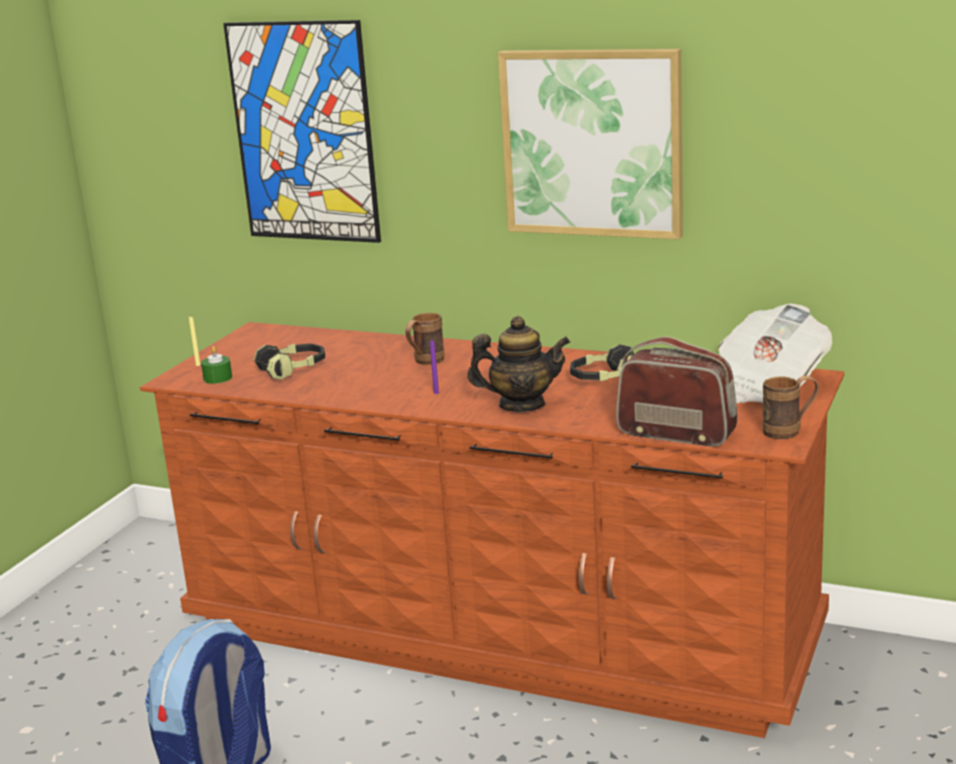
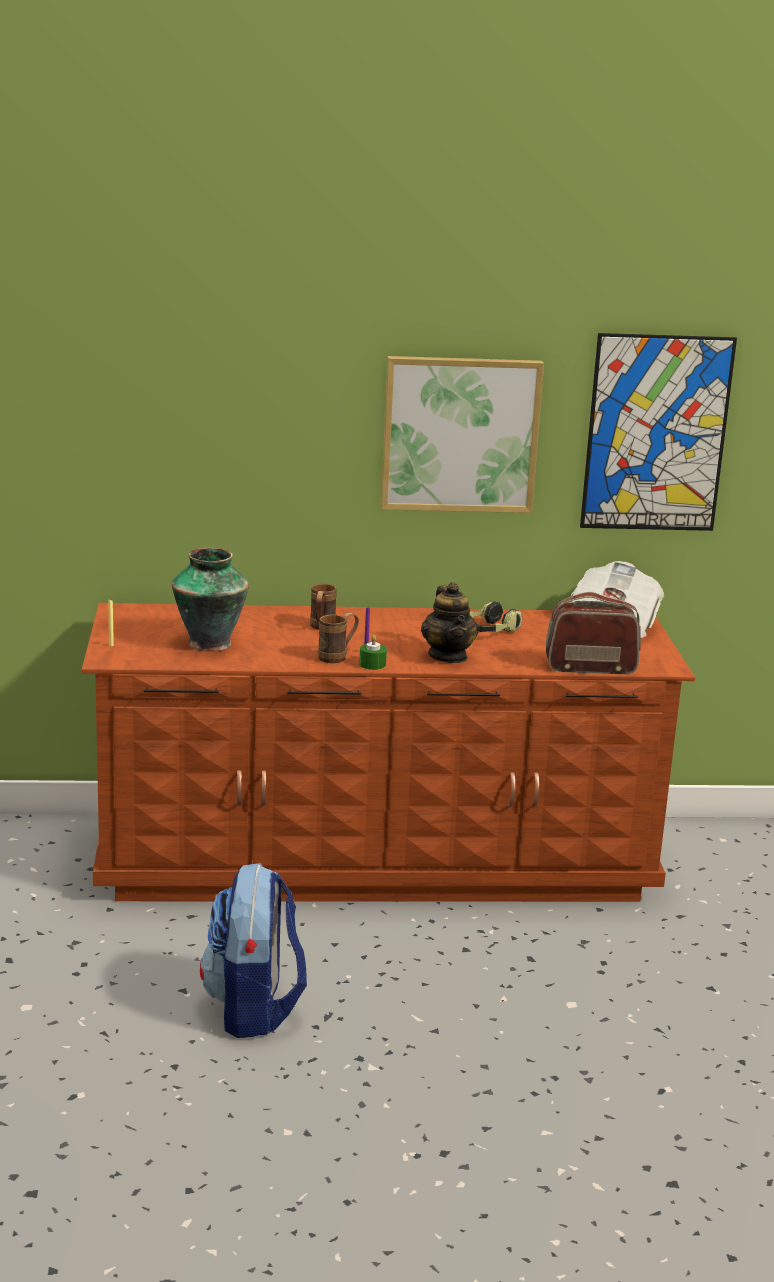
camera: 30 degrees left, 0 degrees up
(218, 378) = (149, 655): green candle -> green candle (372, 664)
(293, 370) = (211, 643): headphones -> vase
(304, 132) = (179, 422): picture -> picture (656, 433)
(521, 405) = (448, 656): teapot -> teapot turned 105 degrees clockwise
(789, 431) = (665, 659): brown mug -> brown mug (338, 657)

